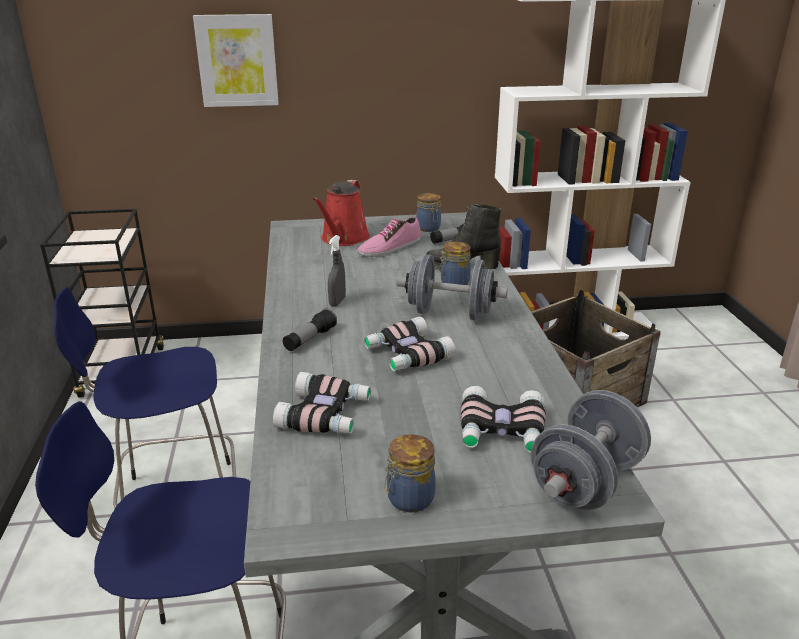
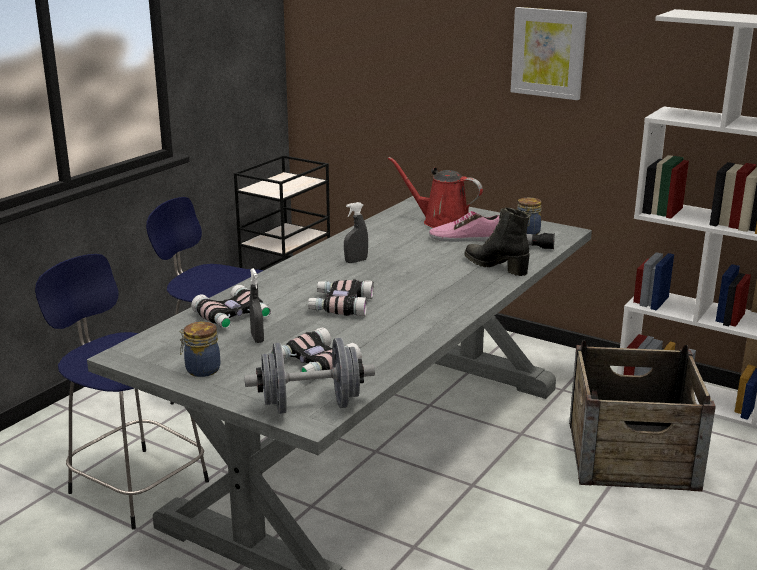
camera: 40 degrees right, 5 degrees down
(237, 61) = (427, 49): picture -> picture (548, 53)
(310, 339) = (297, 276): flashlight -> none
(343, 239) = (441, 222): red watering can -> red watering can turned 60 degrees clockwise
(396, 429) = (257, 338): none -> grey spray bottle
(450, 313) = (420, 292): grey dumbbell -> none
(453, 283) = (465, 275): jar -> none

